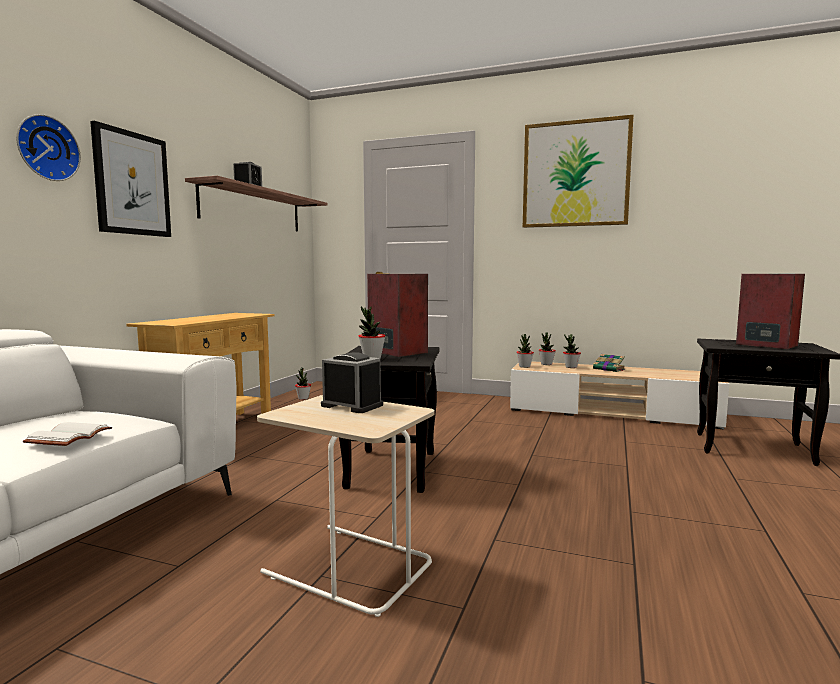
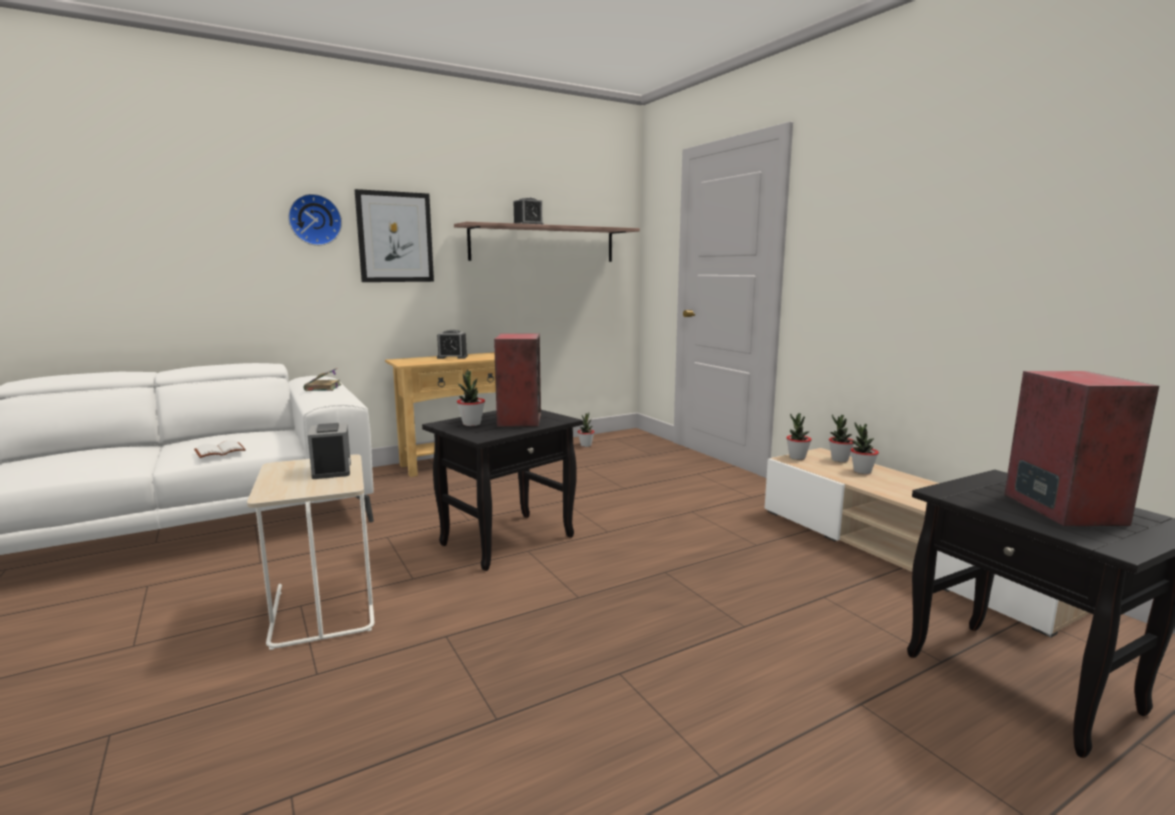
camera: 40 degrees right, 5 degrees up
(200, 318) = (452, 357): none -> alarm clock
(575, 174) = (912, 175): picture -> none
(609, 369) = (913, 487): book -> book (322, 388)

